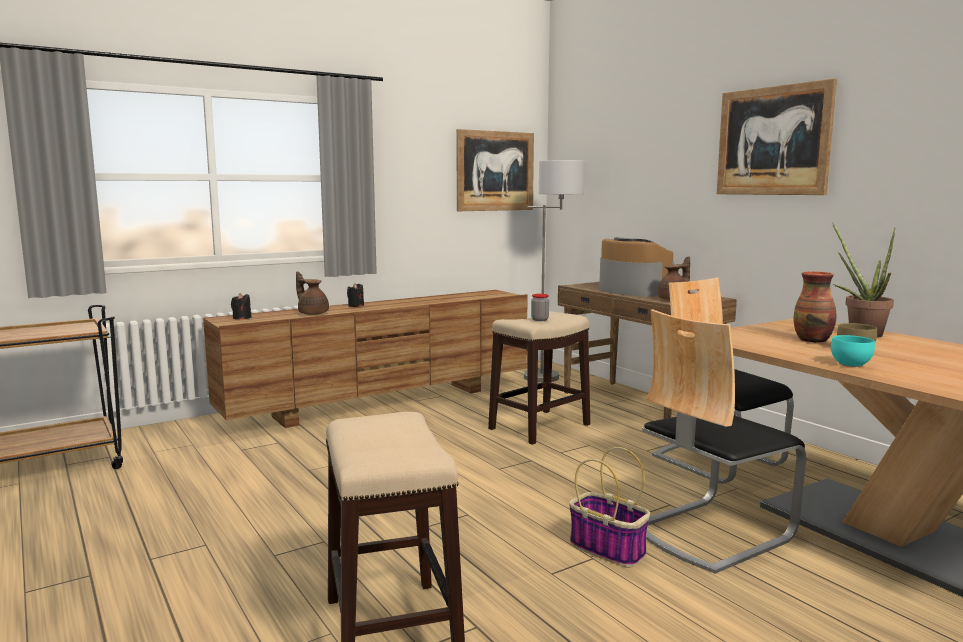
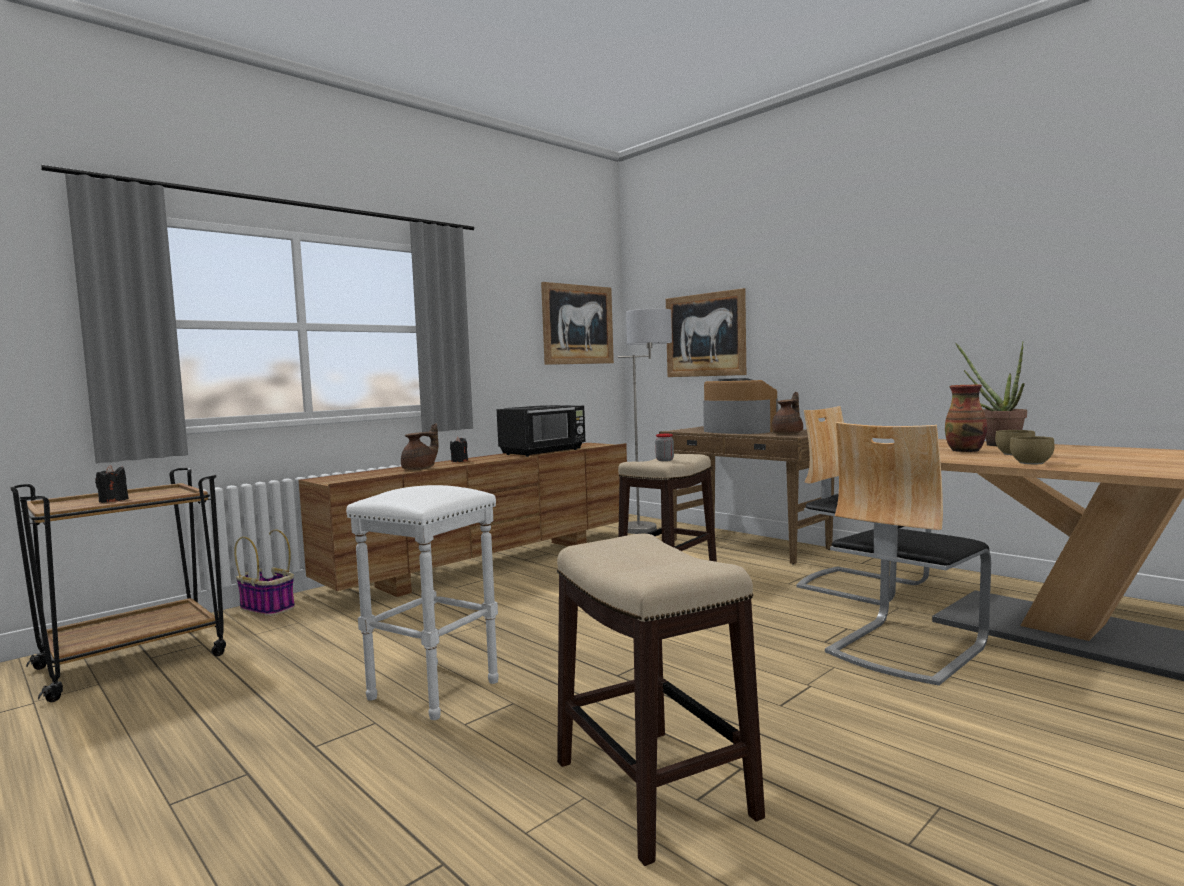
camera: 10 degrees left, 5 degrees down
(242, 318) = (344, 477): black candle -> black candle (113, 500)
(264, 521) = (430, 690): none -> white stool
(312, 313) = (420, 469): brown teapot -> brown teapot turned 105 degrees clockwise
(441, 300) = (544, 452): none -> black microwave
(609, 549) = (820, 675): basket -> basket (268, 608)
(773, 141) = (869, 278): picture -> picture (705, 335)
(850, 365) = (1031, 463): turquoise bowl -> brown bowl

